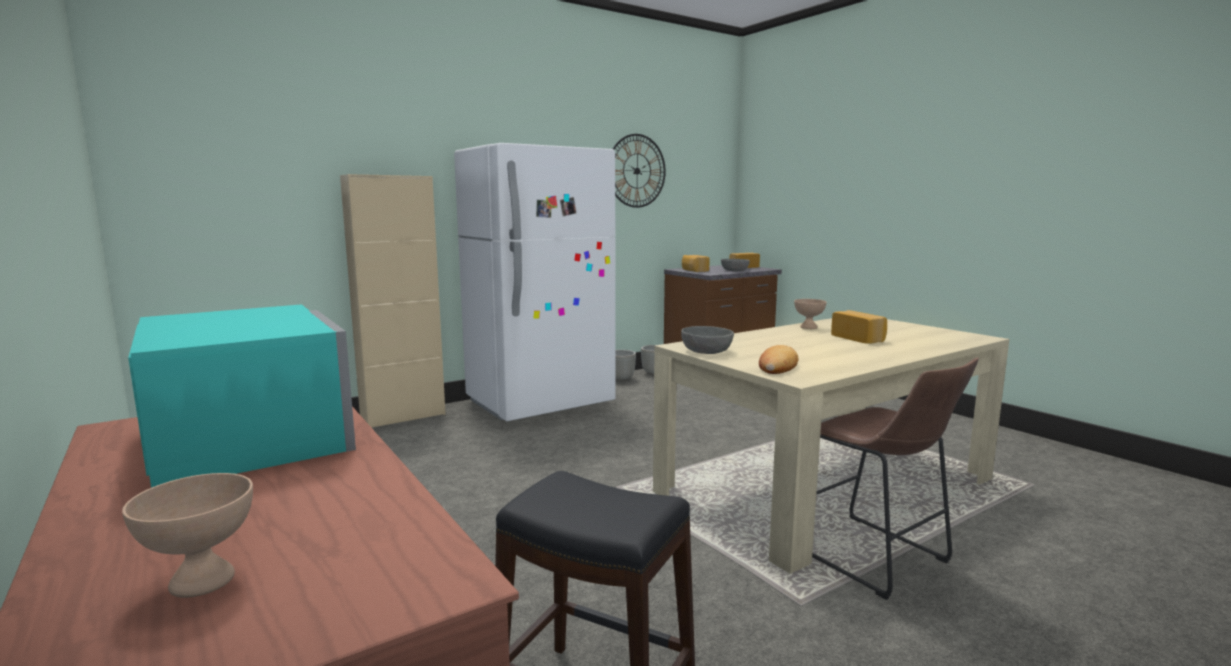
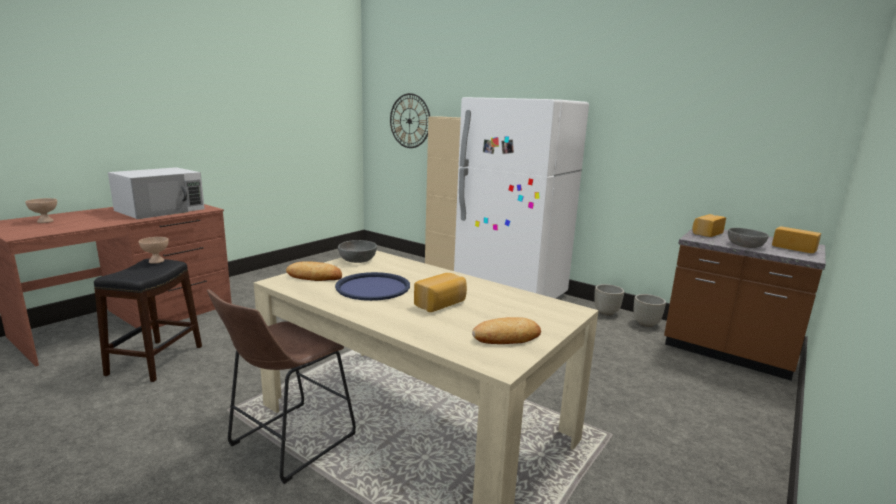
camera: 70 degrees right, 5 degrees up
(249, 435) = (161, 210): turquoise microwave -> white microwave
(636, 171) = (677, 117): wall clock -> wall clock (409, 121)
(808, 327) = (482, 287): beige bowl -> beige bowl (157, 261)
(815, 351) = (373, 287): none -> blue tray
(927, 332) = (507, 337): none -> bread

